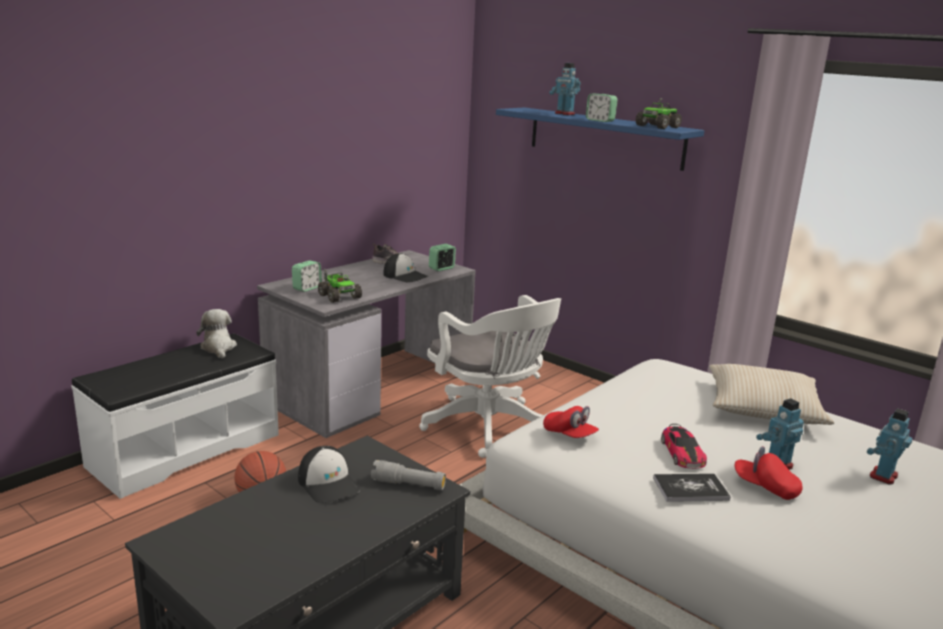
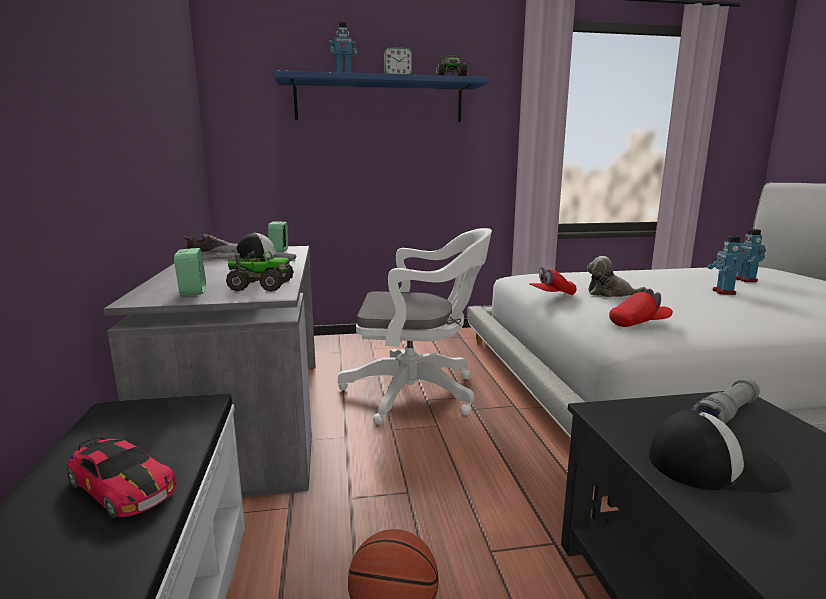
camera: 50 degrees left, 5 degrees down
(218, 348) = (124, 428): plush toy -> plush toy (610, 293)
(682, 453) = (695, 305): toy car -> toy car (121, 486)
(690, 489) = (762, 317): book -> none
(763, 407) = (625, 275): beige pillow -> none
(765, 487) = (760, 301): red cap -> red cap (552, 295)

